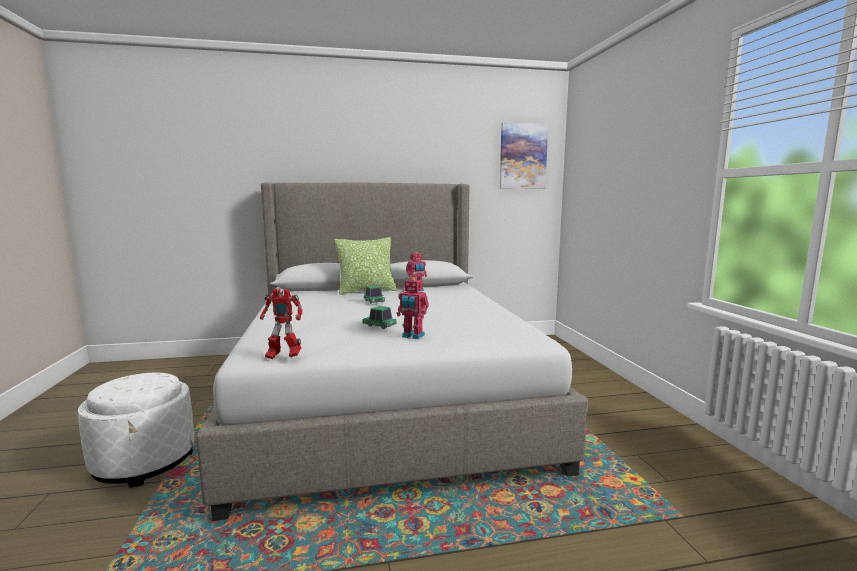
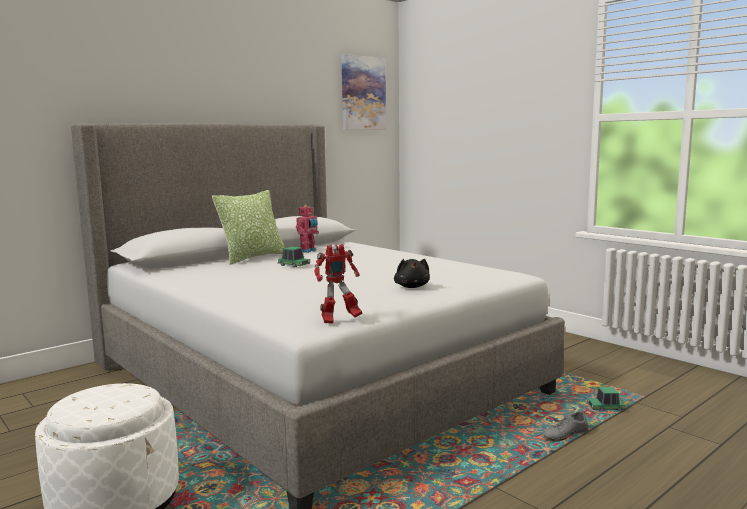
camera: 30 degrees left, 0 degrees up
(379, 325) = (360, 283): toy car -> toy car (606, 408)
(412, 336) = (412, 287): toy robot -> black plush toy
(529, 529) = (565, 434): none -> grey shoe

